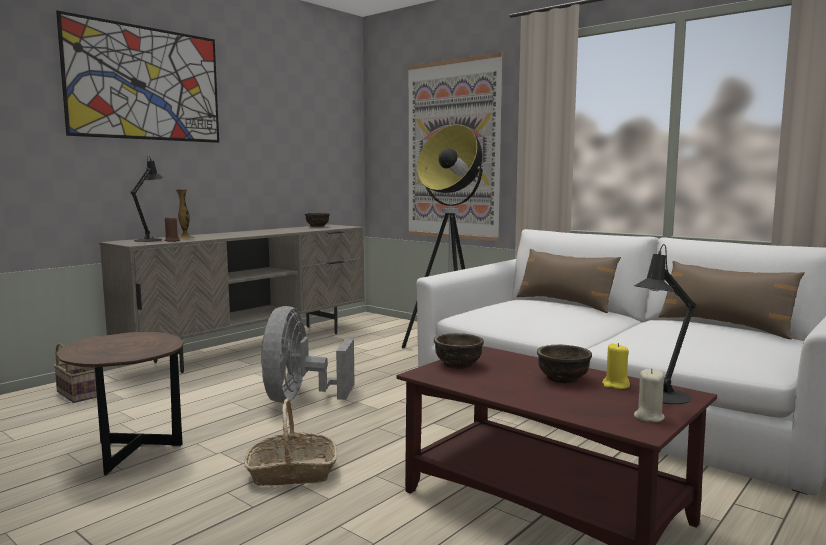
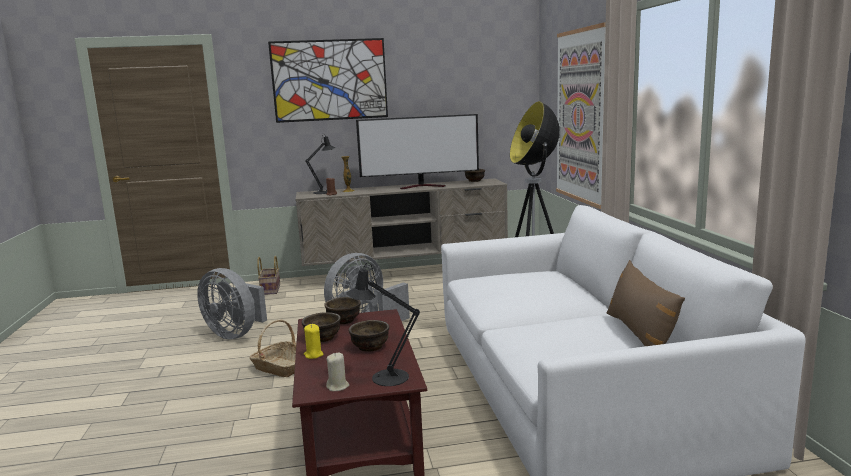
camera: 40 degrees right, 5 degrees up
(130, 455) = (235, 334): brown side table -> grey fan
(274, 231) = (423, 186): none -> television
(488, 383) = (323, 338): none -> brown bowl
(565, 303) = (569, 283): brown pillow -> none
(615, 385) = (385, 361): yellow candle -> yellow candle (313, 355)

